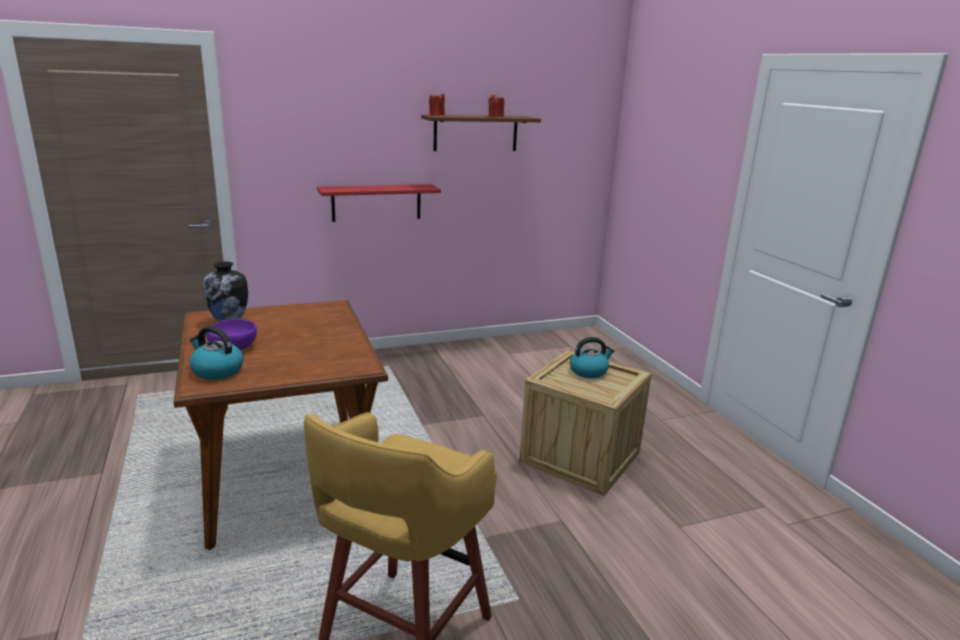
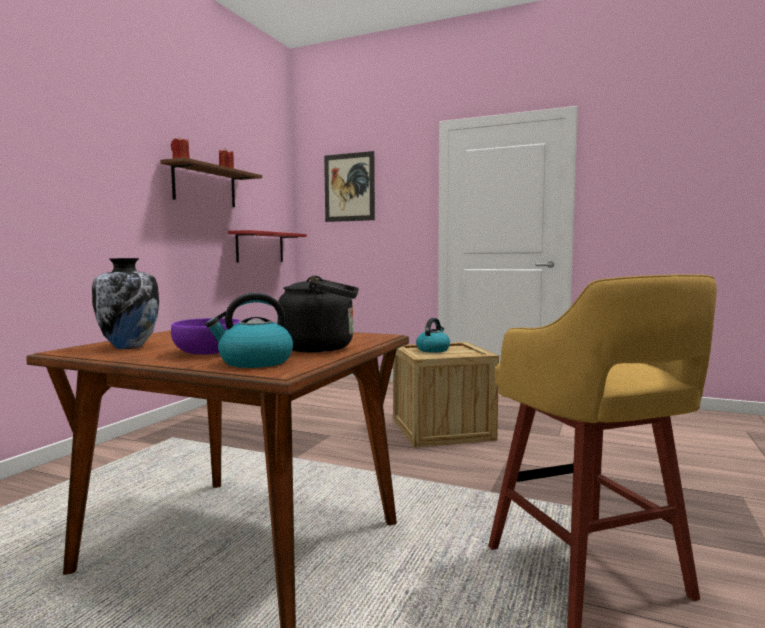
camera: 45 degrees left, 15 degrees down
(286, 369) = (322, 348): none -> black kettle
(376, 202) = (124, 252): red shelf -> red shelf (260, 247)
(663, 128) = (349, 187): none -> picture

